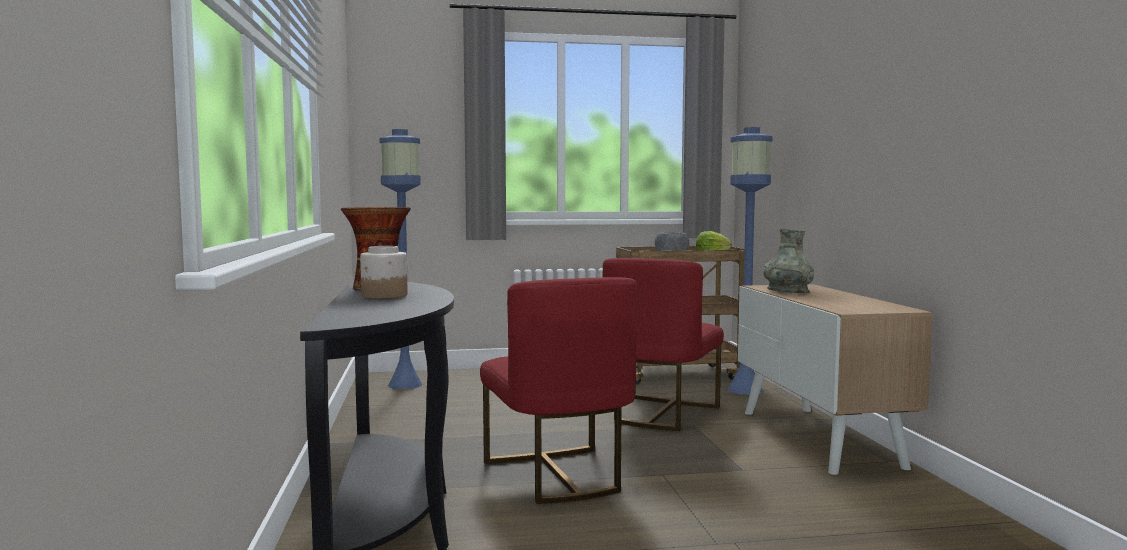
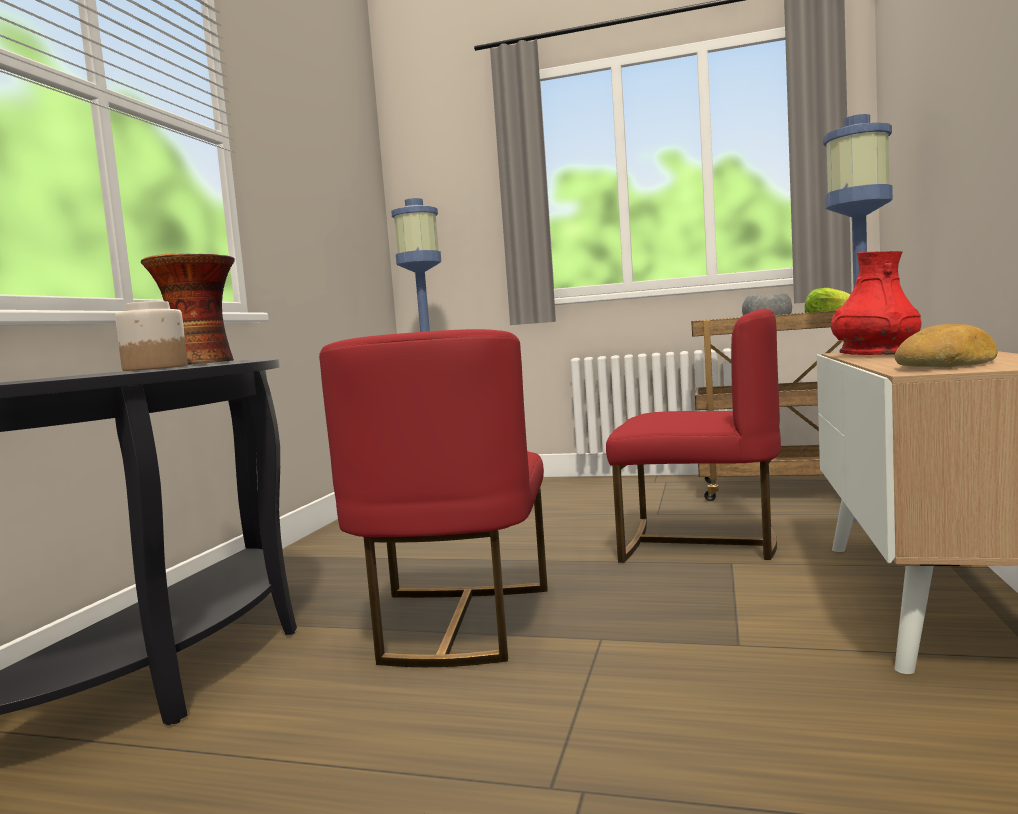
camera: 25 degrees right, 0 degrees up
(660, 414) = (699, 543): red chair -> red chair turned 120 degrees counterclockwise
(787, 291) = (875, 355): grey vase -> red vase
(850, 305) = (948, 364): none -> bread

